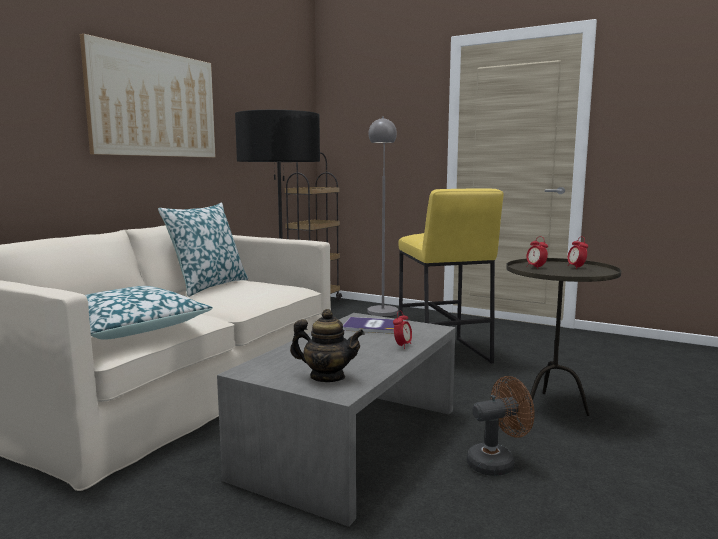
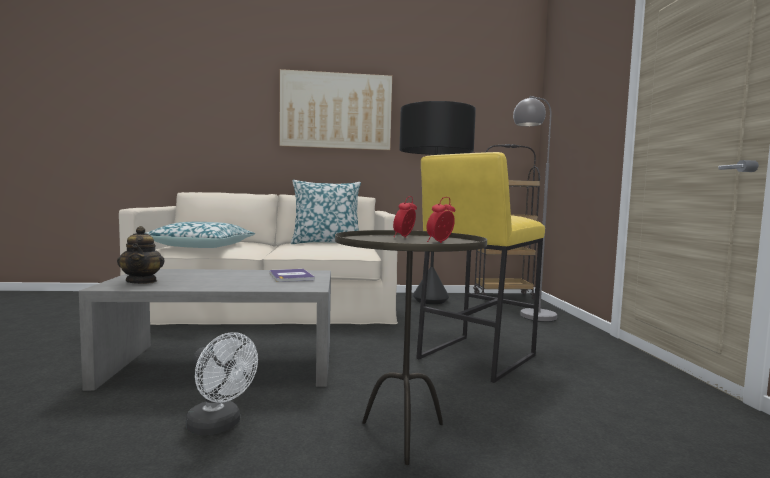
camera: 55 degrees right, 5 degrees down
(402, 346) = (240, 286): alarm clock -> none
(497, 463) = (219, 426): brown fan -> white fan

